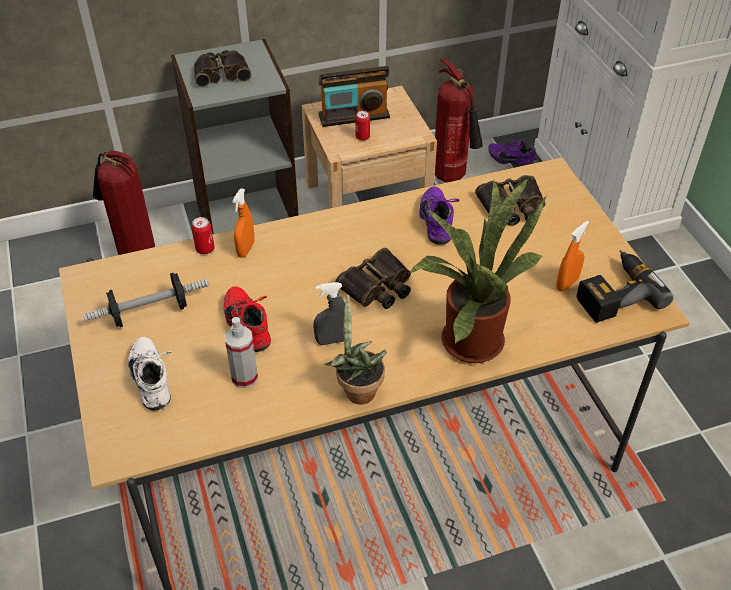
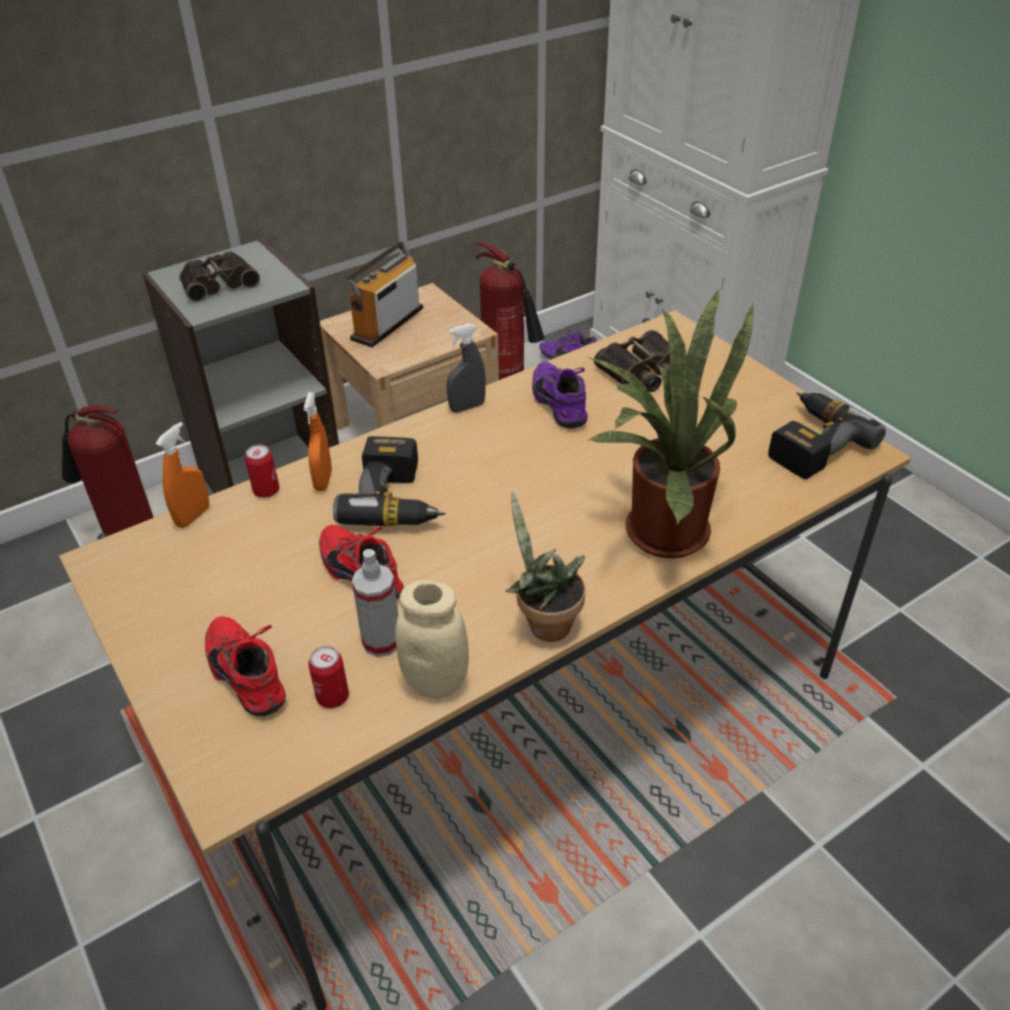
camera: 15 degrees left, 5 degrees down
(150, 312) = (214, 586): dumbbell -> none
(154, 380) = (251, 674): white shoe -> red shoe
(269, 413) = (435, 681): none -> beige jar
(292, 274) = (398, 498): none -> power drill
(332, 340) = (484, 569): grey spray bottle -> grey spray bottle (467, 407)
(354, 116) = (387, 324): radio -> radio turned 150 degrees clockwise
(362, 137) = (406, 344): can -> can (332, 697)
(378, 287) = (517, 492): binoculars -> none
(567, 284) = (749, 443): orange spray bottle -> orange spray bottle (193, 516)

